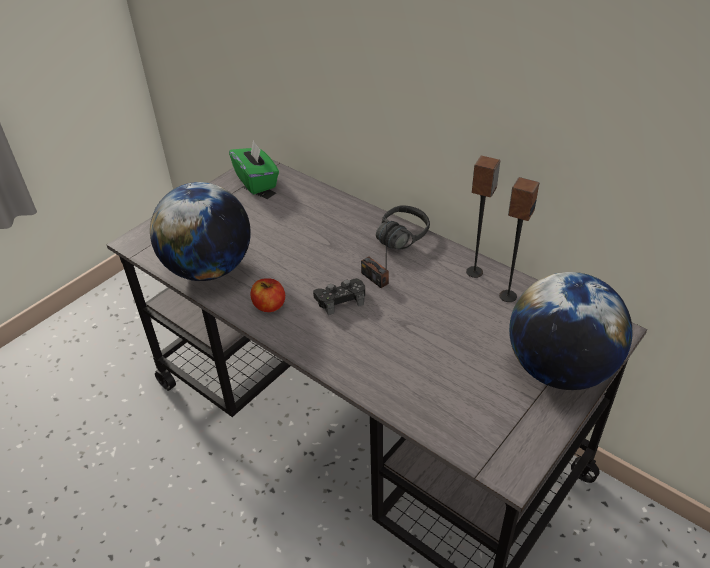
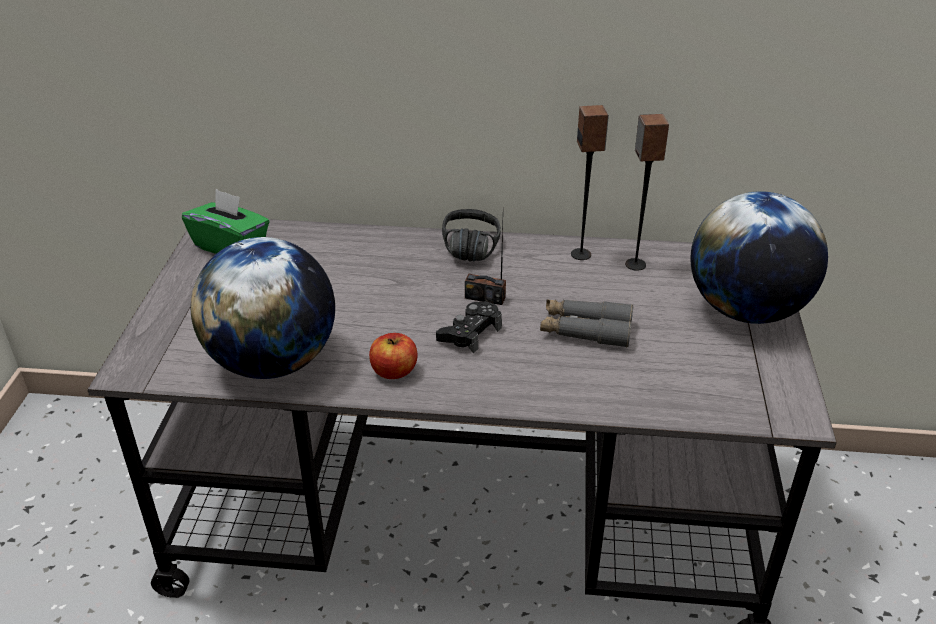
camera: 35 degrees left, 5 degrees down
(419, 331) = (585, 330): none -> grey binoculars

